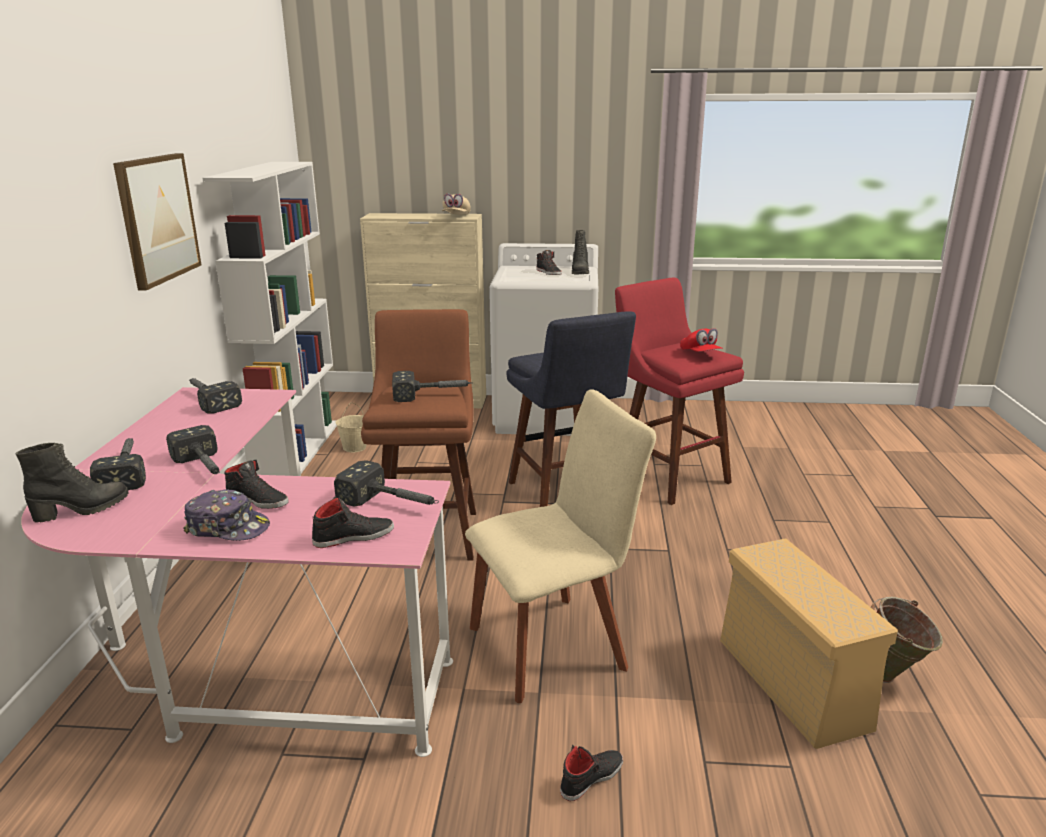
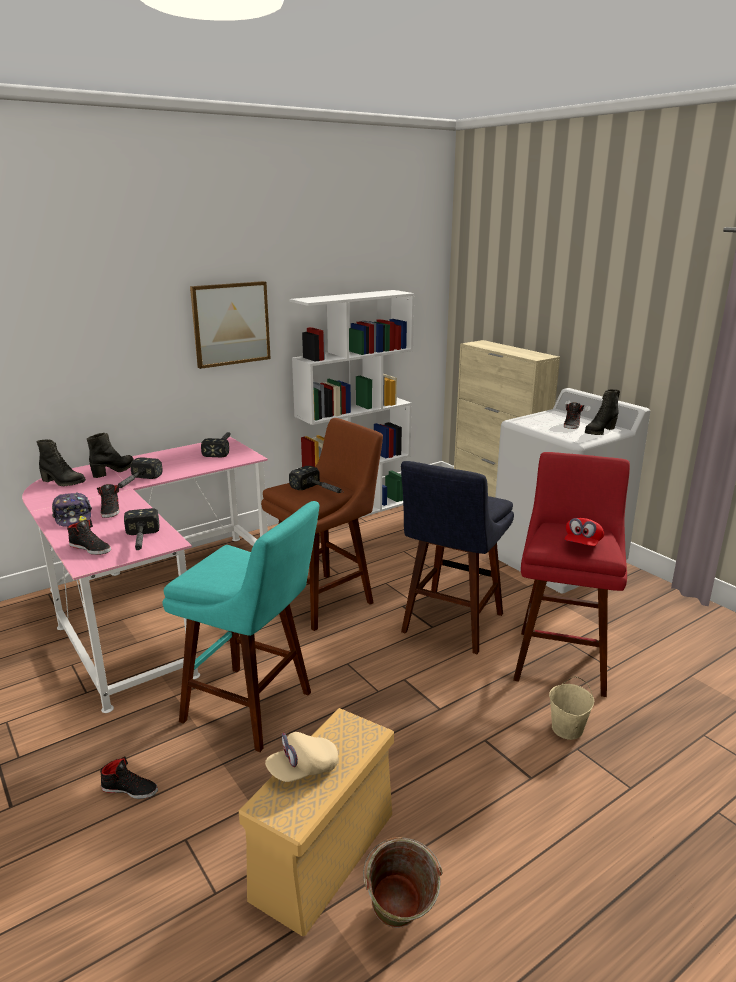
camera: 50 degrees right, 0 degrees up
(126, 470) = (114, 471): hammer -> black boot
(355, 448) = (387, 524): beige bucket -> beige bucket (567, 729)
(456, 216) = (528, 355): beige cap -> beige cap (303, 770)
(553, 644) = (254, 709): beige chair -> turquoise stool

